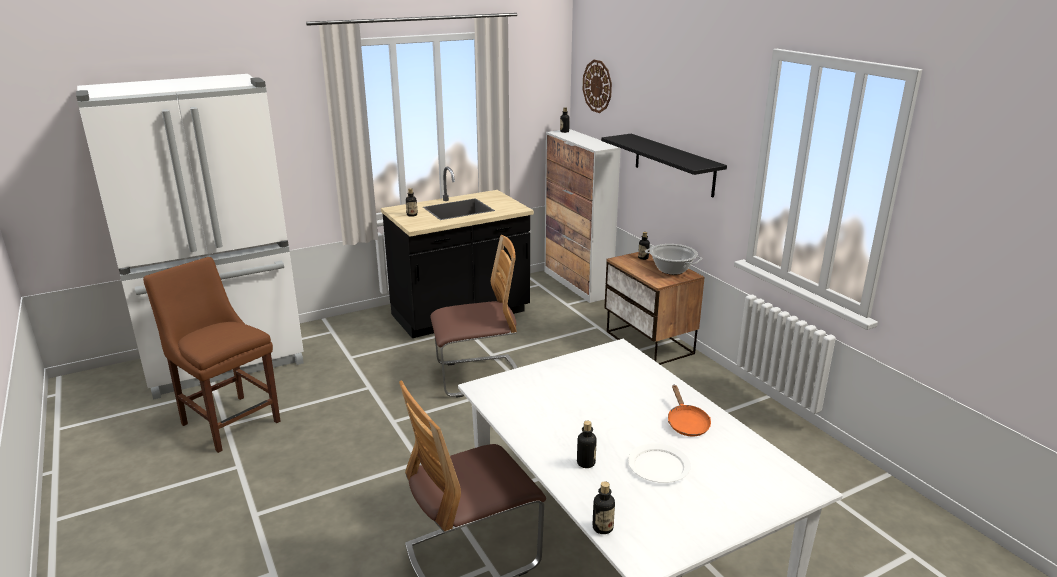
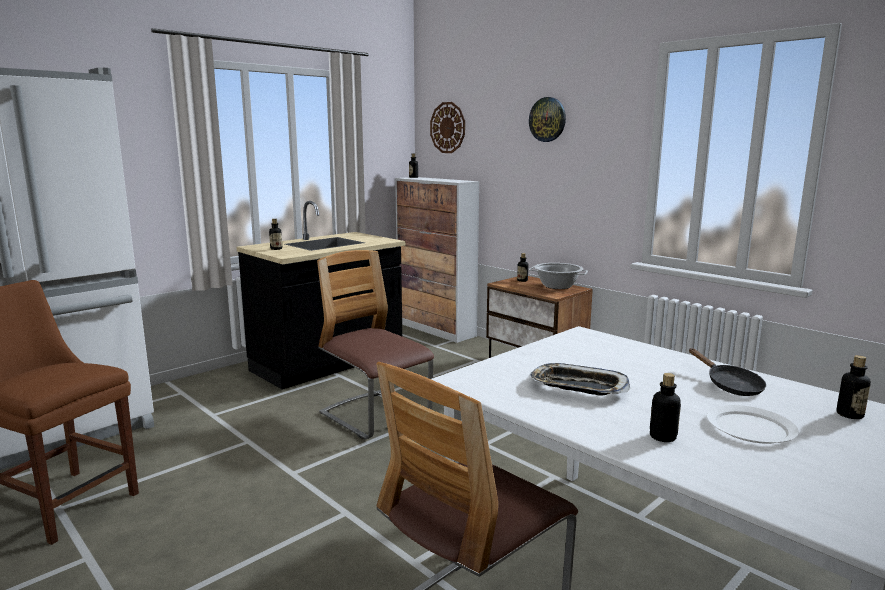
camera: 15 degrees left, 10 degrees down
(478, 377) = (375, 416): chair -> chair turned 105 degrees counterclockwise
(565, 407) = (578, 386): none -> tray
(602, 527) = (767, 506): bottle -> bottle (849, 415)
(674, 164) = (545, 184): black shelf -> none
(679, 100) = (547, 119): none -> wall clock
(686, 423) = (730, 385): orange frying pan -> black frying pan

